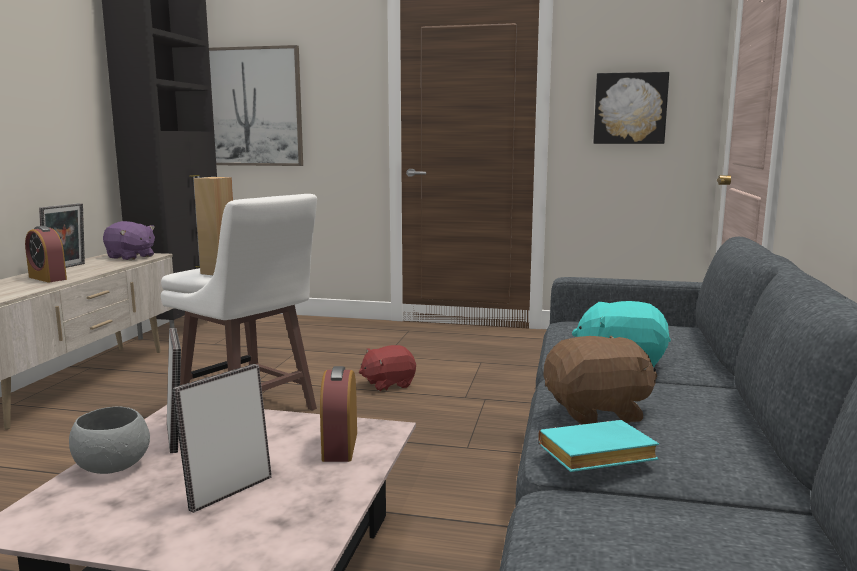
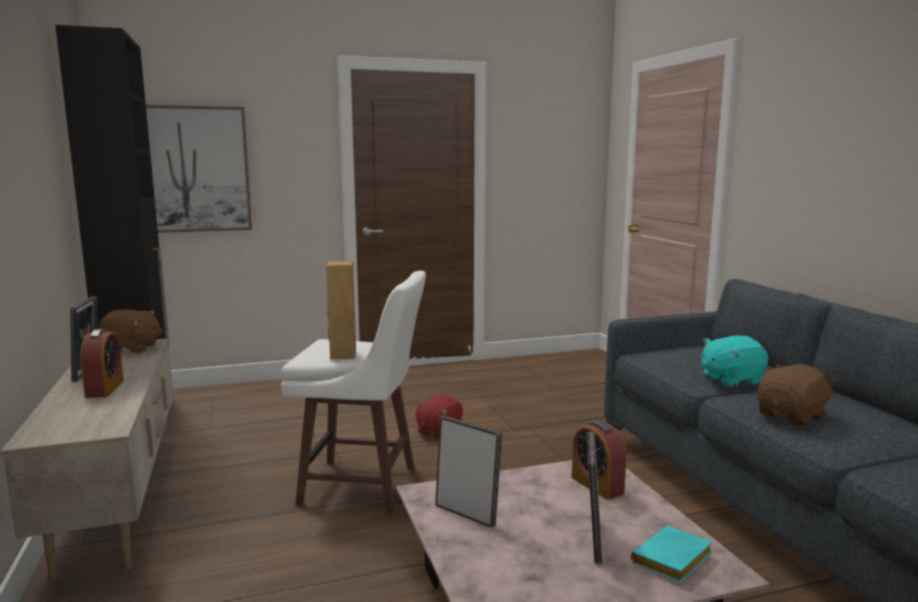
camera: 30 degrees left, 0 degrees up
(47, 278) = (105, 389): alarm clock -> alarm clock turned 105 degrees counterclockwise
(112, 467) = (470, 553): grey bowl -> none
(130, 257) = (131, 349): purple plush toy -> brown plush toy
(595, 456) = (849, 444): turquoise book -> turquoise book (673, 562)
(630, 108) = (546, 171): picture -> none

